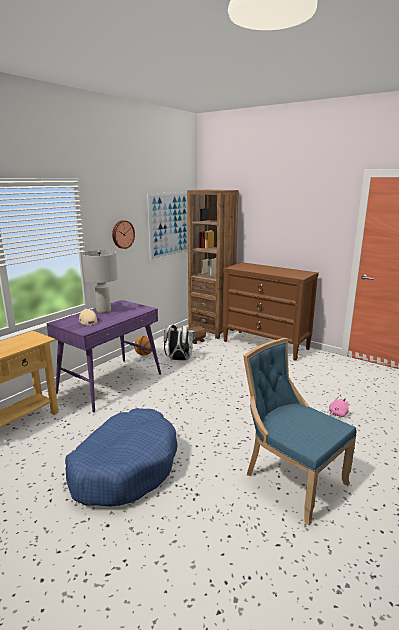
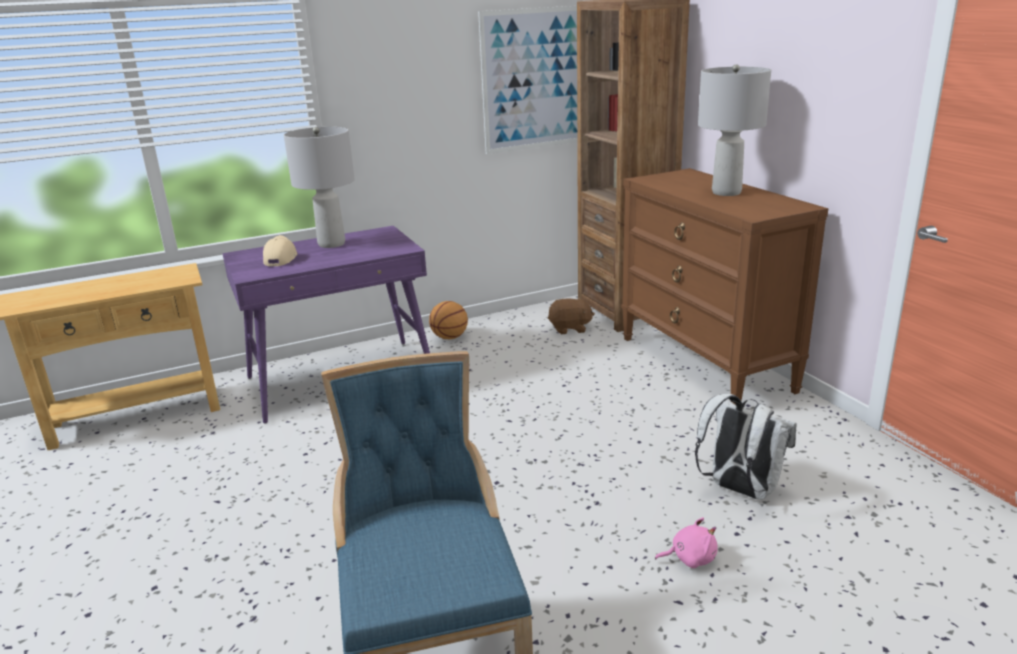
camera: 30 degrees right, 5 degrees up
(122, 234) = (413, 96): wall clock -> none
(124, 467) = (207, 530): blue dog bed -> none
(179, 359) = (498, 359): white backpack -> white backpack (739, 489)
(273, 270) = (726, 192): none -> grey table lamp

